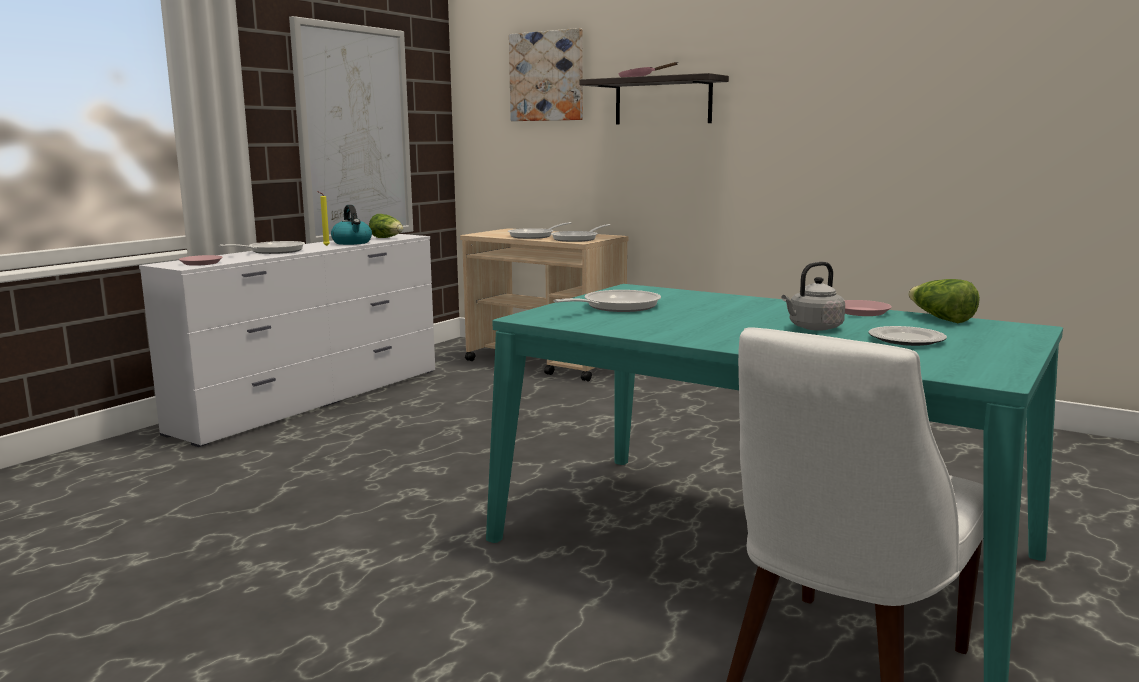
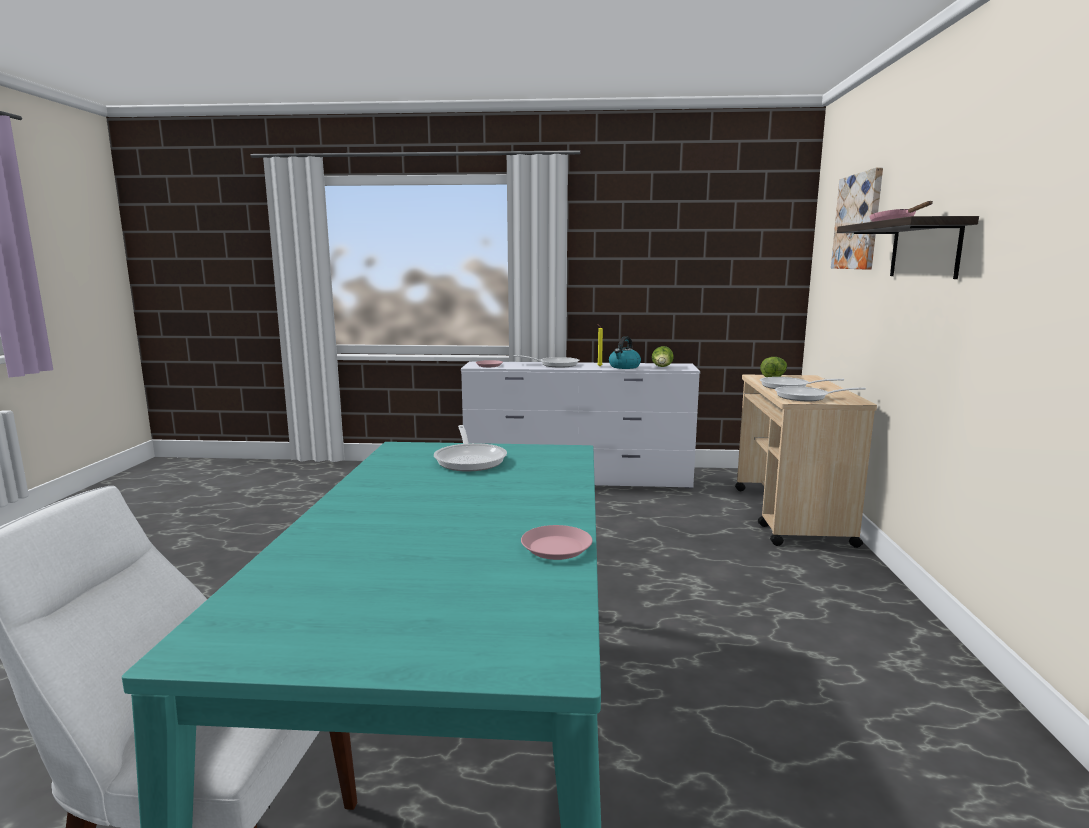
camera: 60 degrees right, 0 degrees up
(354, 133) = (681, 278): picture -> none
(615, 307) = (470, 460): frying pan -> frying pan turned 60 degrees clockwise
(813, 328) = (434, 536): grey kettle -> none
(907, 340) = (400, 586): plate -> none
(940, 319) = (559, 595): lettuce -> lettuce (773, 377)

